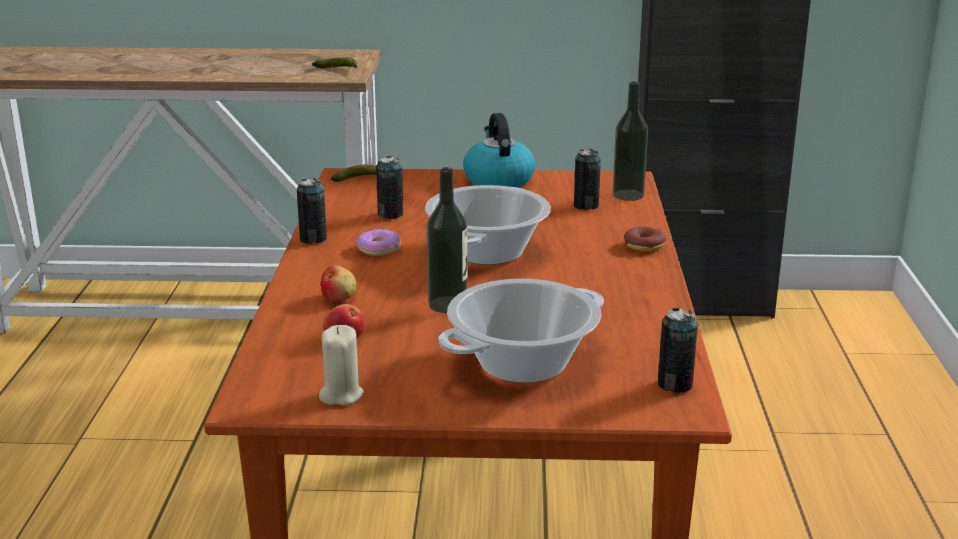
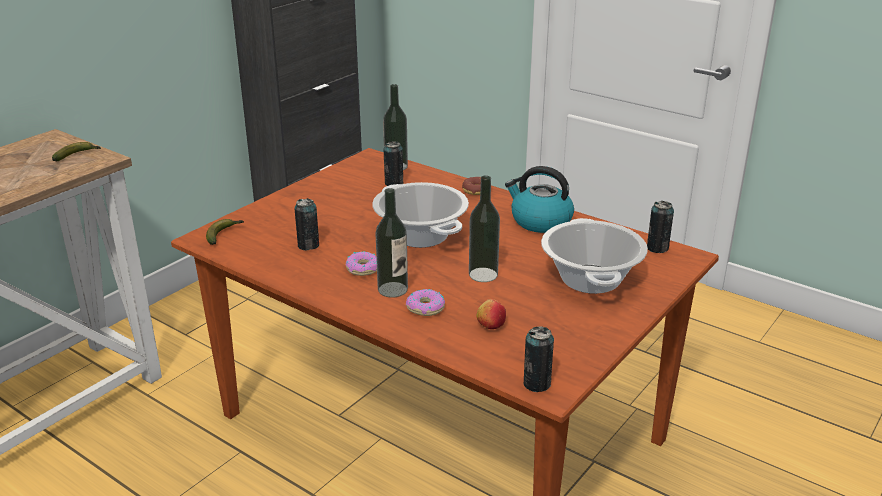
camera: 55 degrees left, 5 degrees up
(313, 239) = (309, 286): can -> can (536, 384)
(339, 298) = (425, 308): apple -> donut
(341, 395) = (572, 351): beige candle -> none
(355, 273) = (392, 289): none -> bottle
(498, 180) = (306, 192): kettle -> kettle (540, 221)

